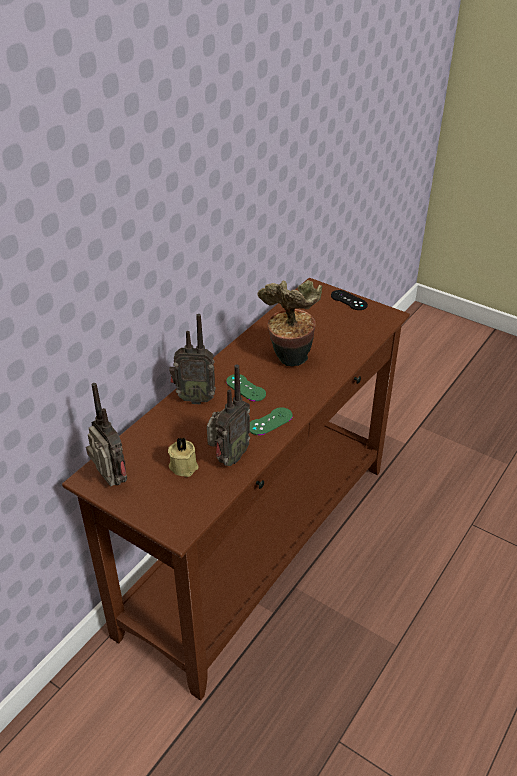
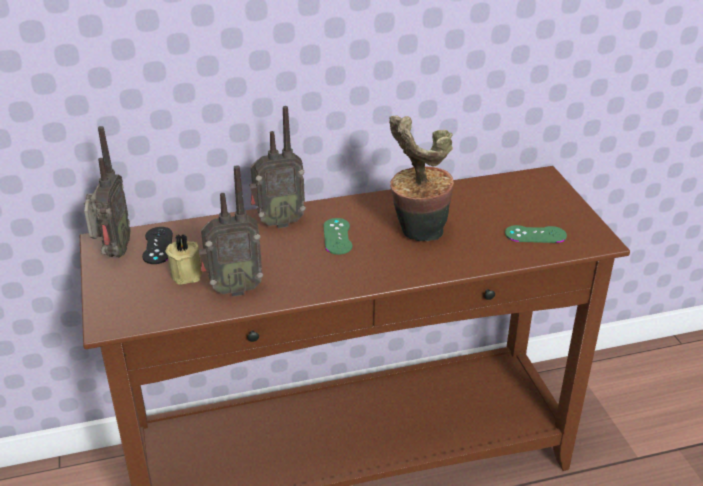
camera: 40 degrees right, 5 degrees down
(194, 398) = (278, 222): radio -> radio turned 60 degrees counterclockwise
(270, 421) = (318, 278): green game controller -> green game controller (535, 234)
(349, 300) = (568, 205): black game controller -> black game controller (157, 245)

